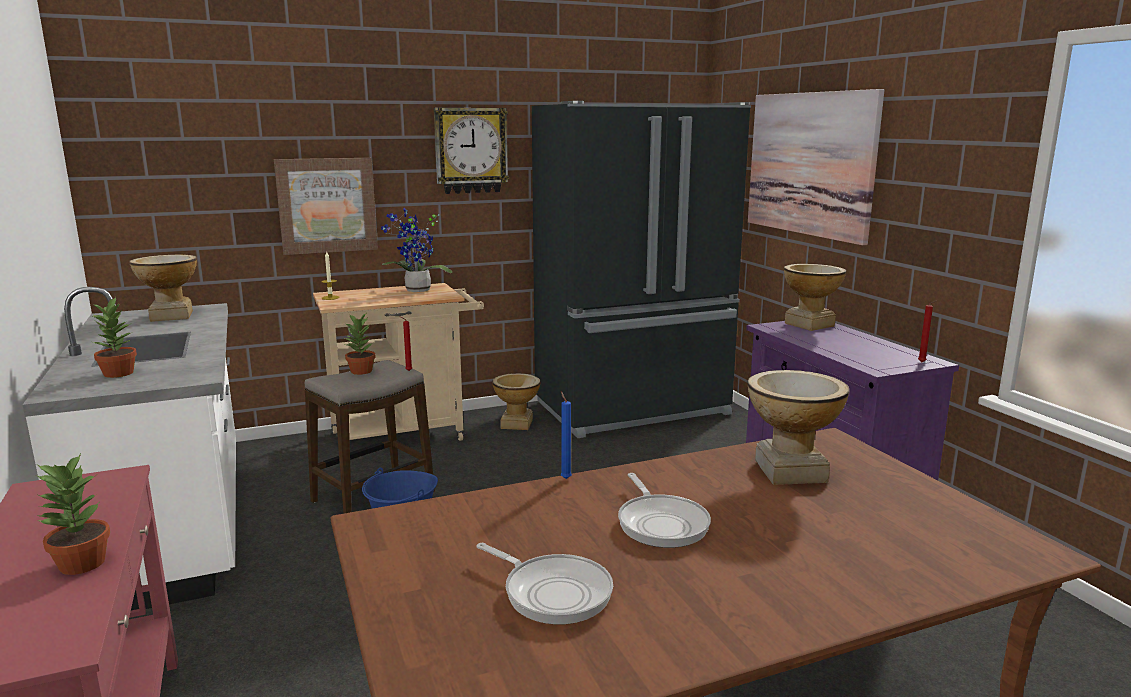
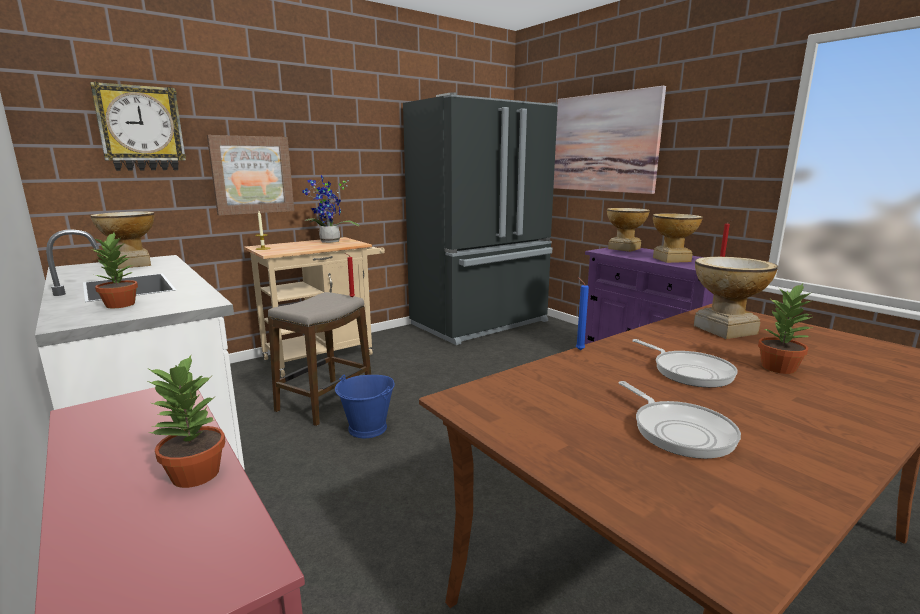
camera: 15 degrees left, 0 degrees up
(361, 371) = (312, 300): potted plant -> potted plant (779, 368)
(470, 150) = (360, 135): wall clock -> wall clock (141, 129)
(517, 424) = (405, 340): vase -> vase (672, 259)
(553, 592) = (679, 431): frying pan -> frying pan turned 45 degrees clockwise

